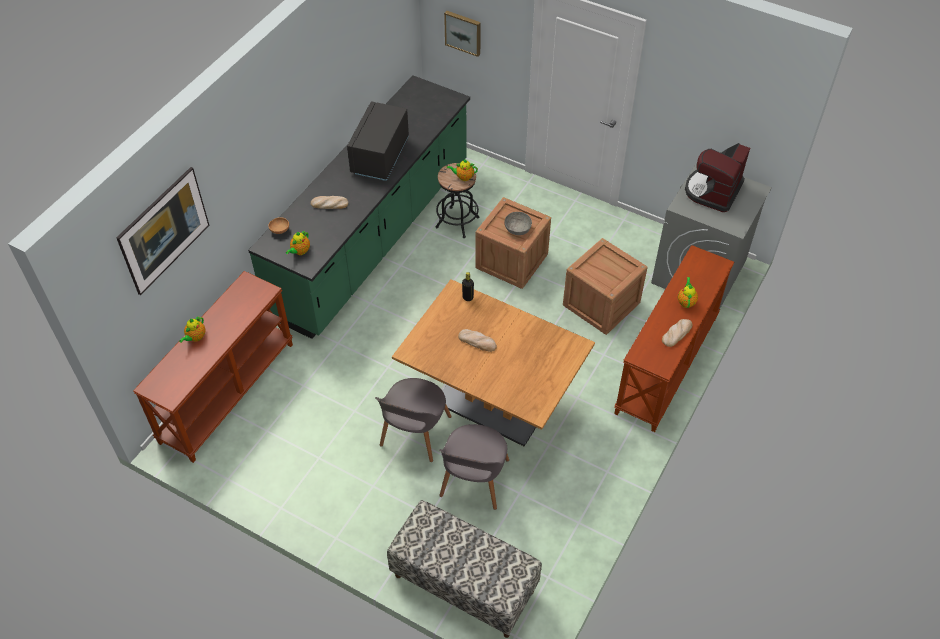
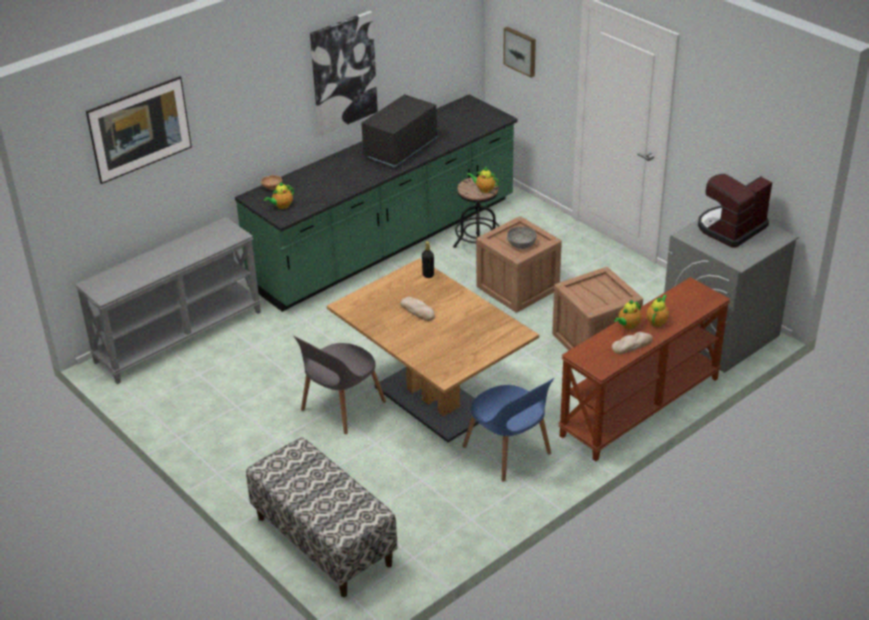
camera: 20 degrees right, 15 degrees down
(195, 337) = (152, 257): teapot -> teapot (627, 325)
(227, 391) = (179, 336): brown console table -> grey console table
(319, 100) = (343, 73): none -> picture
(329, 204) = (330, 176): bread -> none
(473, 481) = (379, 459): grey chair -> none
(580, 443) = (509, 452): none -> blue chair

